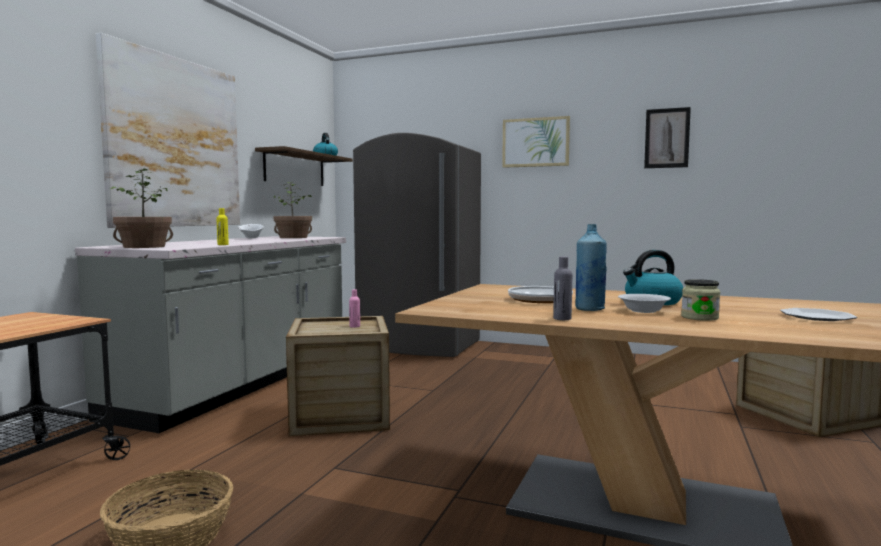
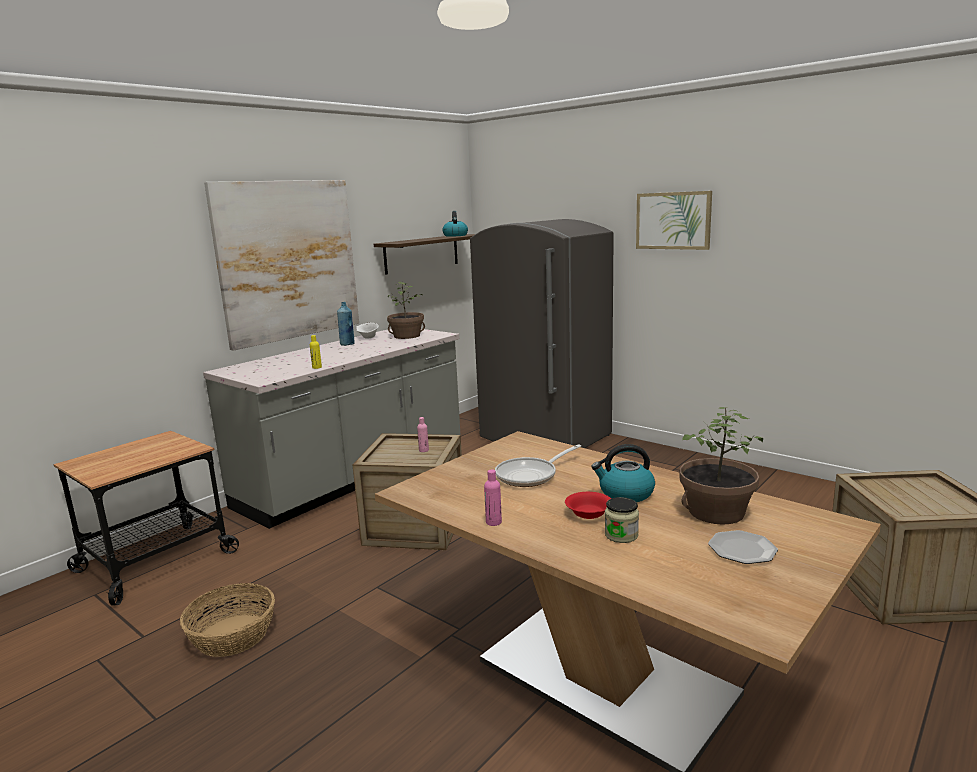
camera: 20 degrees right, 10 degrees up
(144, 247) = (251, 373): potted plant -> potted plant (716, 511)
(562, 318) = (493, 522): grey bottle -> pink bottle
(590, 309) = (543, 504): blue bottle -> blue bottle (347, 344)
(643, 311) = (588, 514): white bowl -> red bowl
(667, 138) = (827, 221): picture -> none

